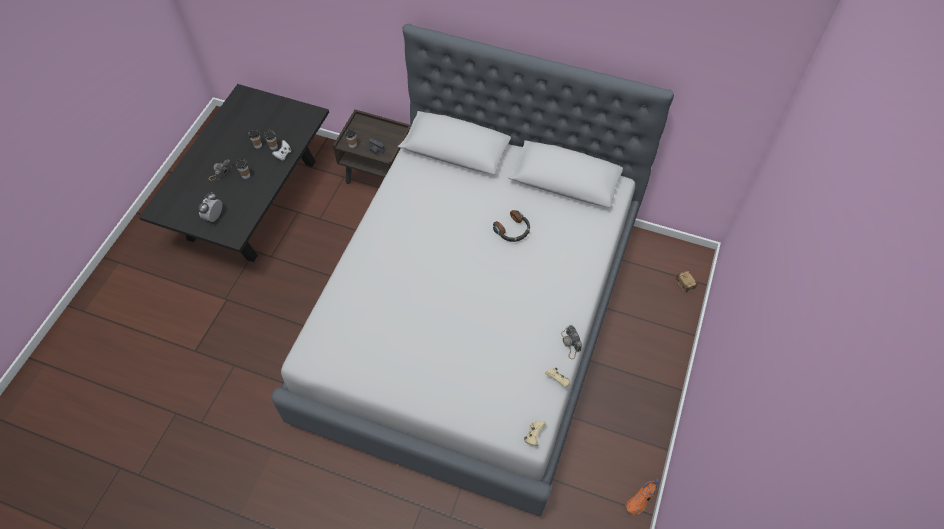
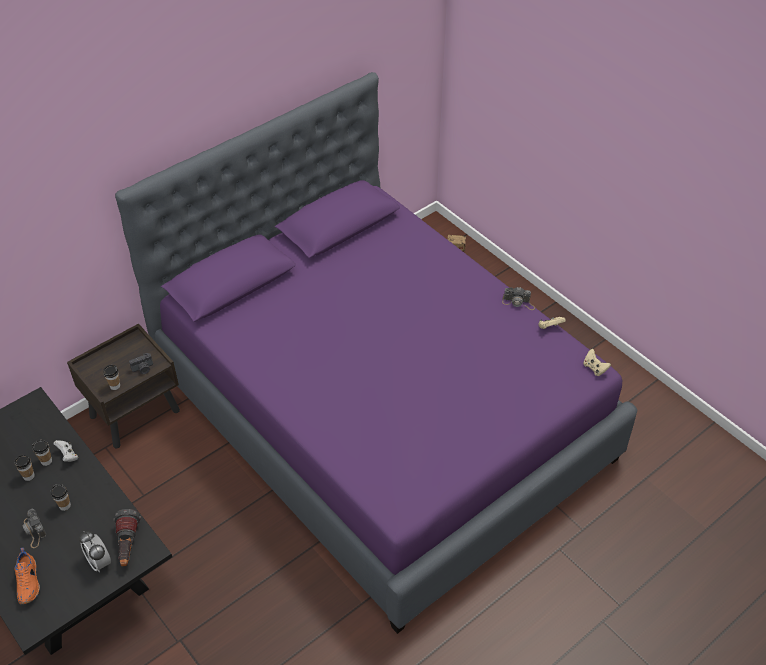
camera: 60 degrees left, 10 degrees down
(233, 224) = (128, 546): none -> flashlight
(472, 320) = (382, 414): grey bed -> purple bed
(513, 230) = (367, 286): headphones -> none
(641, 499) = (640, 379): orange shoe -> orange shoe (29, 582)

